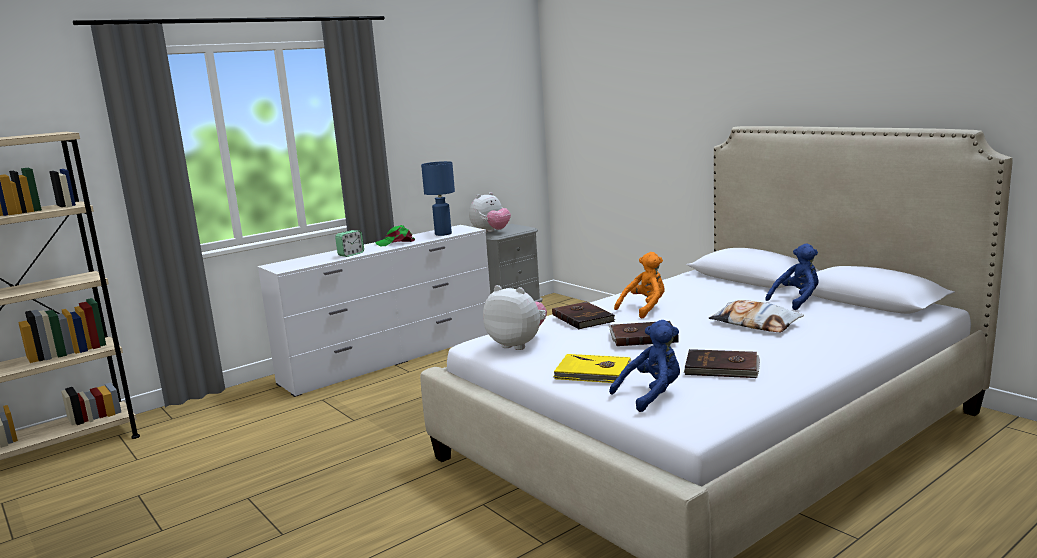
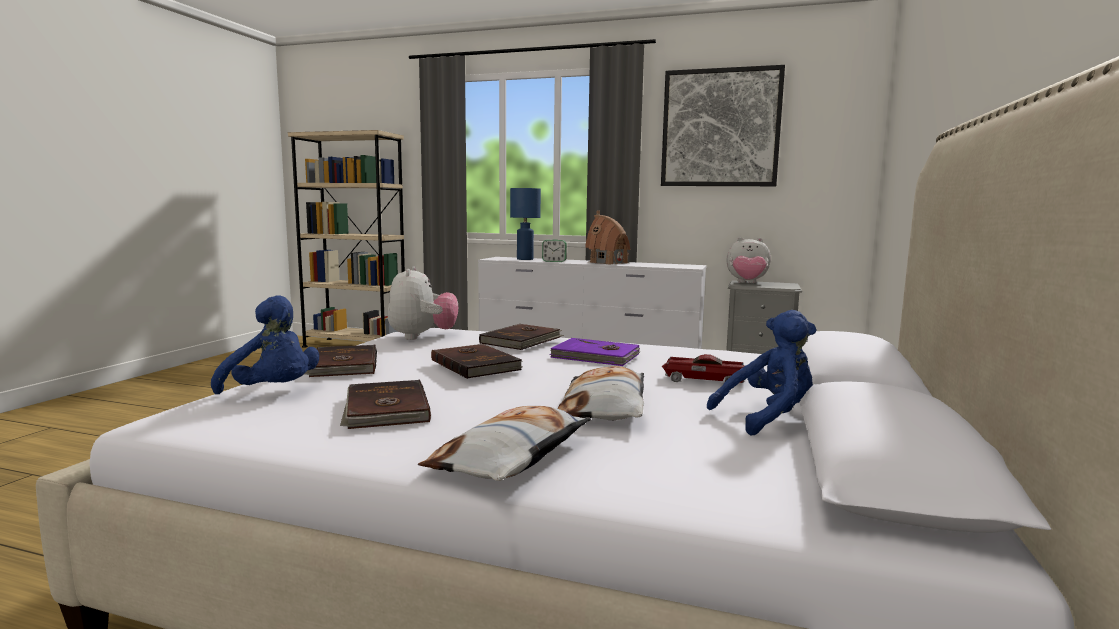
camera: 55 degrees right, 5 degrees down
(396, 243) = (608, 263): green cap -> toy house
(438, 98) = (720, 128): none -> picture
(443, 234) = (660, 265): blue table lamp -> blue table lamp (525, 259)
(593, 373) = (342, 365): yellow book -> brown book
(645, 309) = (595, 356): orange plush toy -> purple book
(722, 298) = (703, 380): none -> toy car
(797, 301) = (767, 418): blue plush toy -> blue plush toy turned 45 degrees counterclockwise
(822, 350) = (511, 456): none -> pillow

